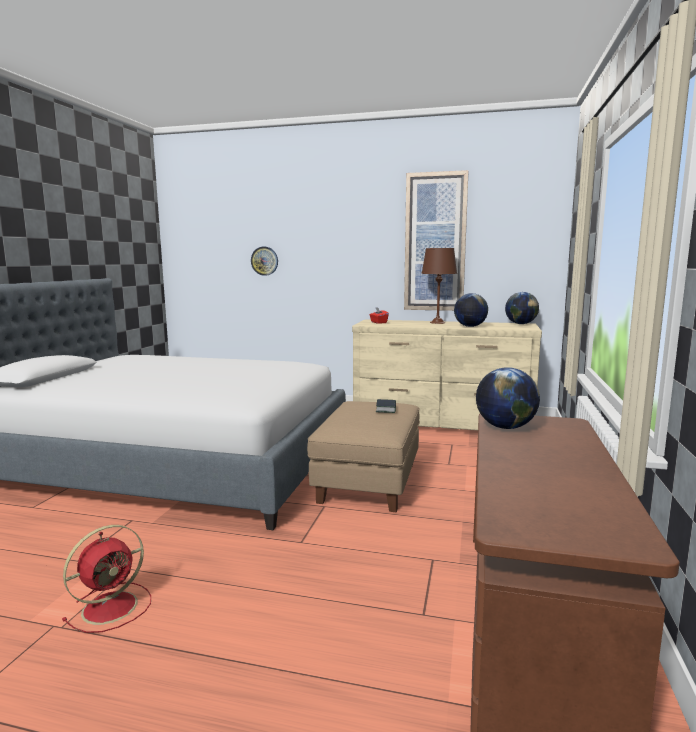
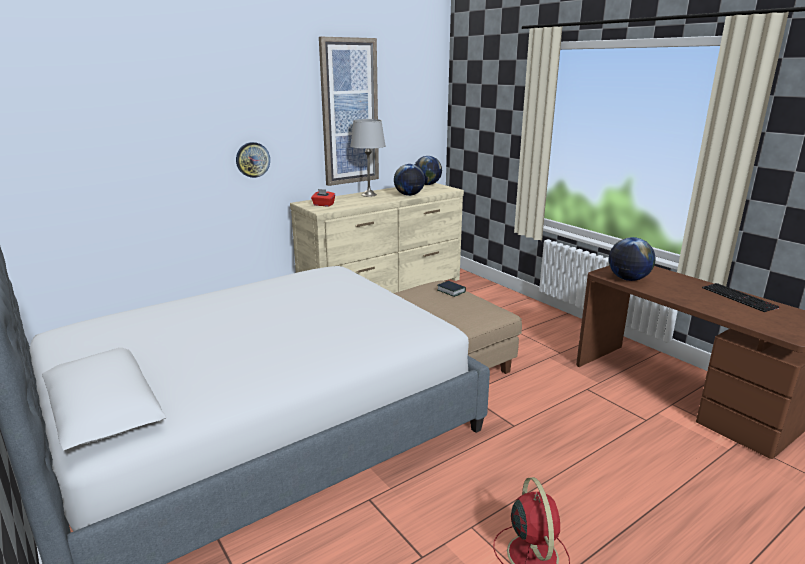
camera: 50 degrees left, 10 degrees up
(264, 261) = (153, 146): wall clock -> wall clock (252, 159)
(437, 322) = (368, 195): brown table lamp -> grey table lamp
(593, 483) = (740, 297): none -> keyboard

